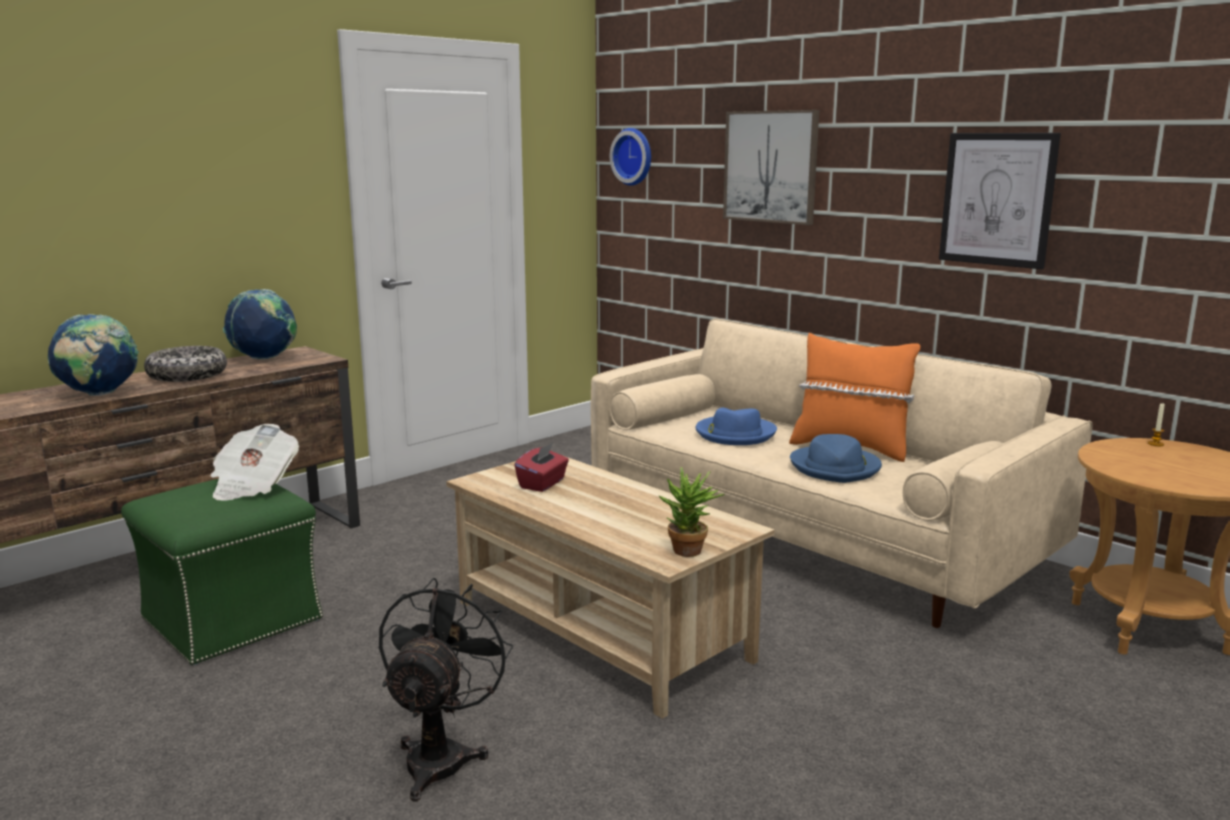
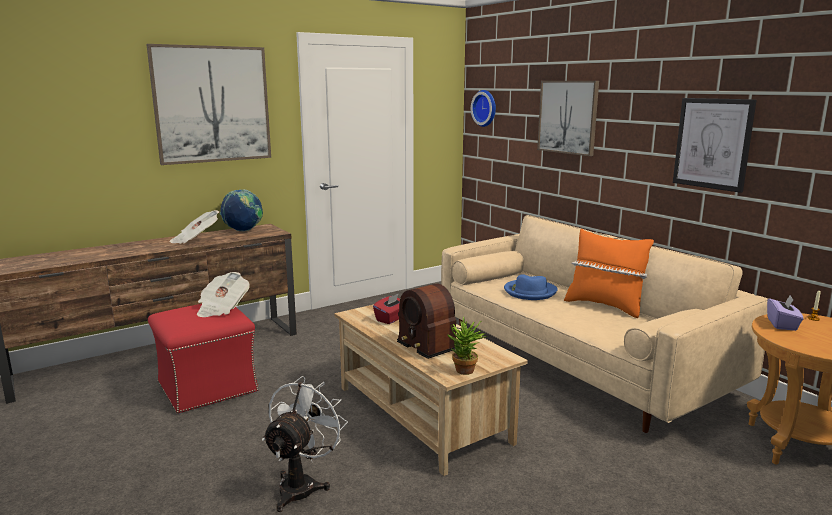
camera: 10 degrees right, 0 degrees up
(99, 395) = (142, 250): globe -> none
(187, 376) = (195, 240): bowl -> newspaper
(203, 147) = (212, 104): none -> picture
(230, 620) = (206, 387): green ottoman -> red ottoman
(441, 755) = (302, 485): black fan -> white fan
(617, 512) = (430, 341): none -> radio
(835, 468) = (588, 319): blue hat -> none
(1119, 454) = (782, 324): none -> purple tissue box

